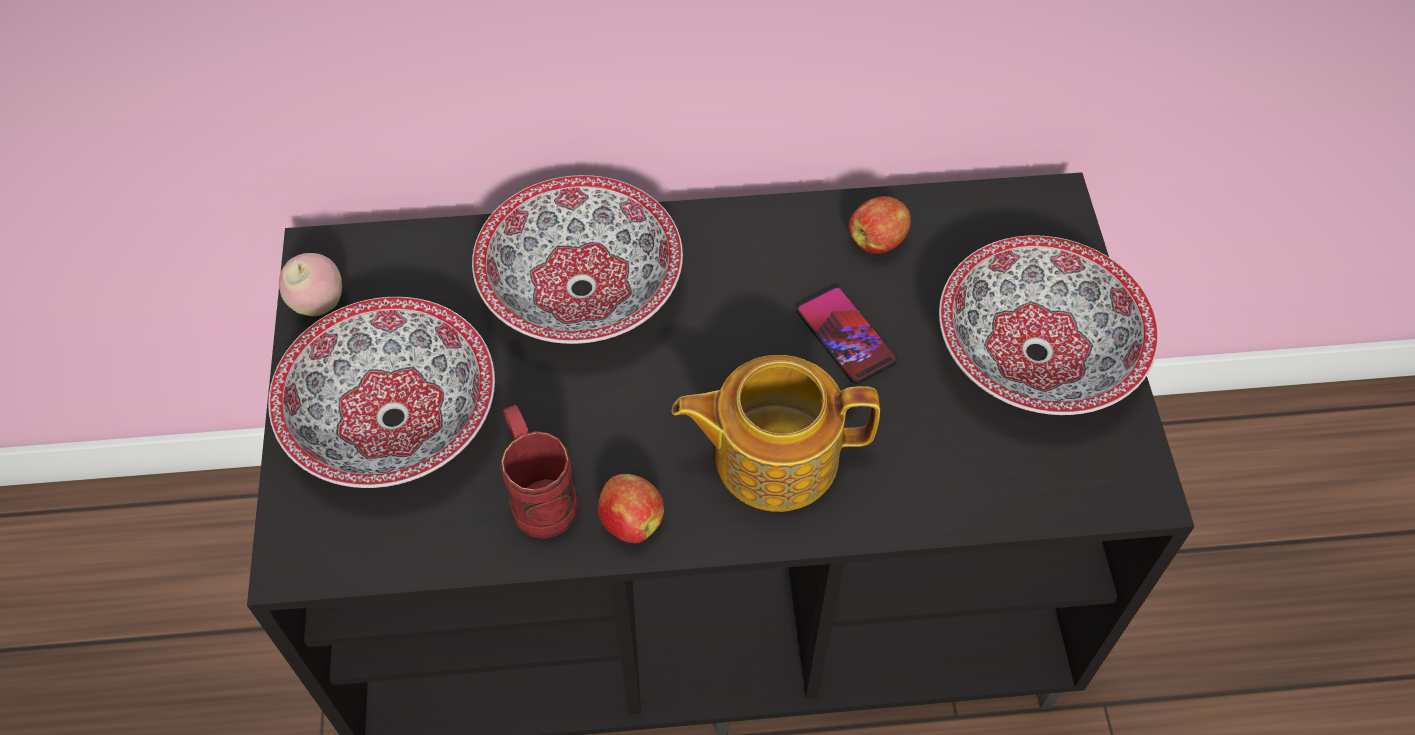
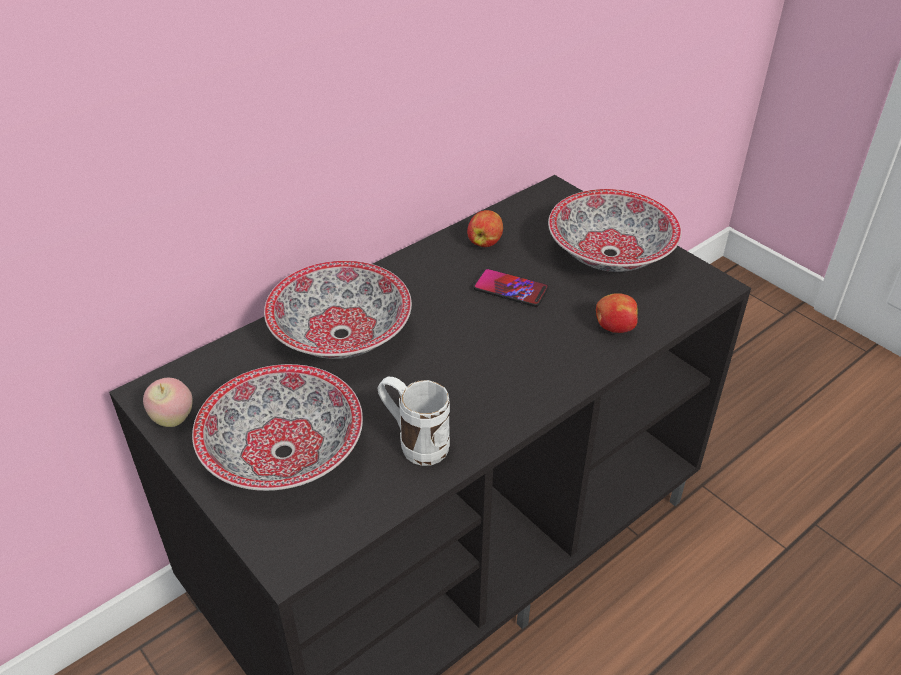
camera: 35 degrees left, 15 degrees down
(539, 495) = (414, 443): red mug -> white mug
(630, 521) = (481, 427): apple -> apple (614, 327)
(773, 455) = (527, 358): teapot -> none

